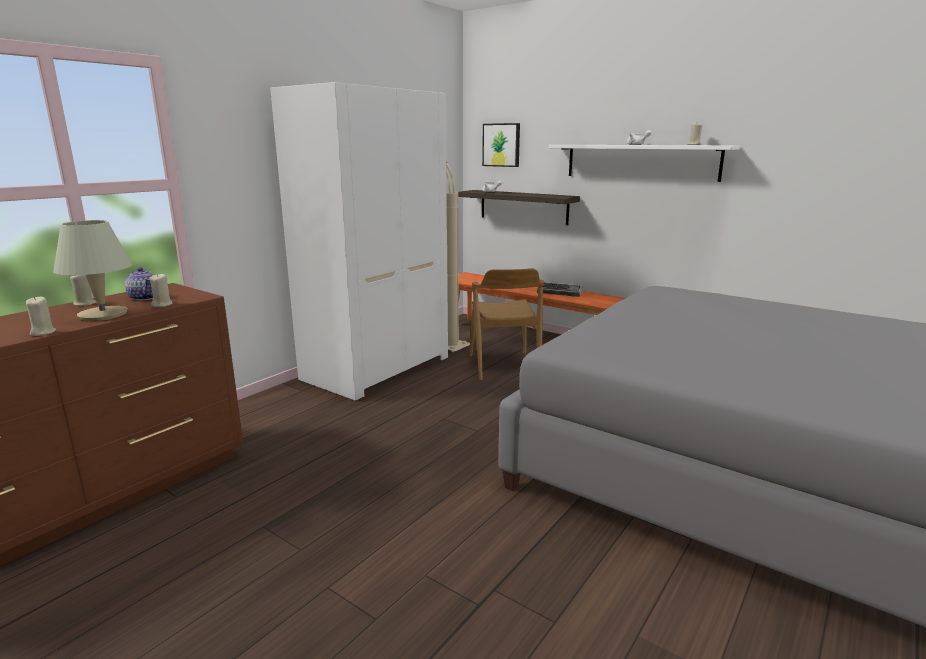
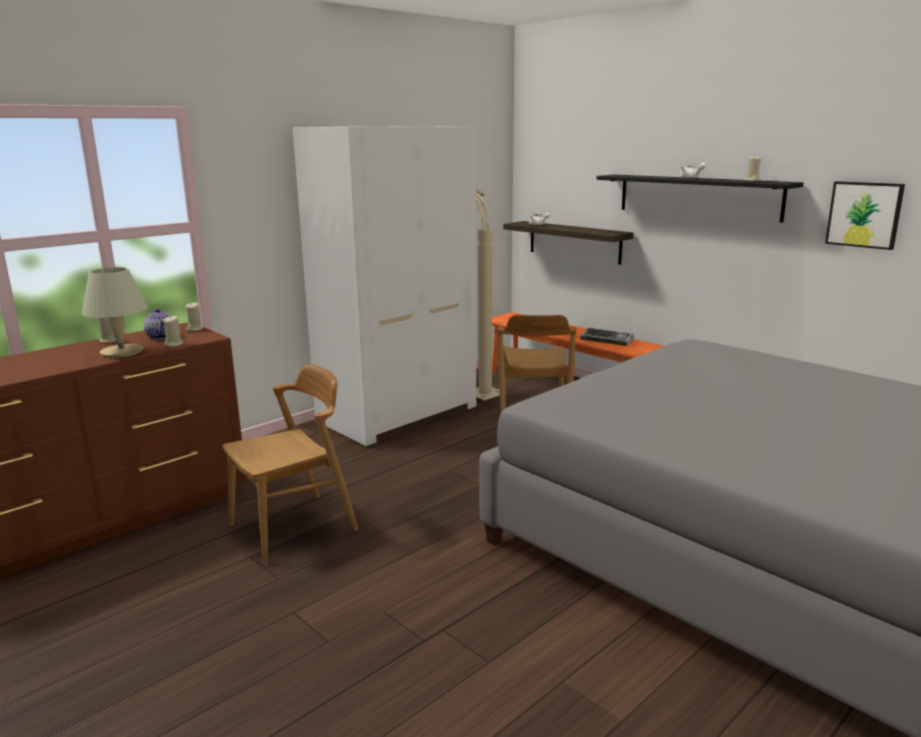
camera: 10 degrees right, 0 degrees up
(43, 332) = (70, 367): beige candle -> beige candle (194, 329)
(304, 490) = (294, 527): none -> brown chair
(501, 145) = (552, 172): picture -> picture (864, 214)
(640, 162) = (697, 196): white shelf -> black shelf

